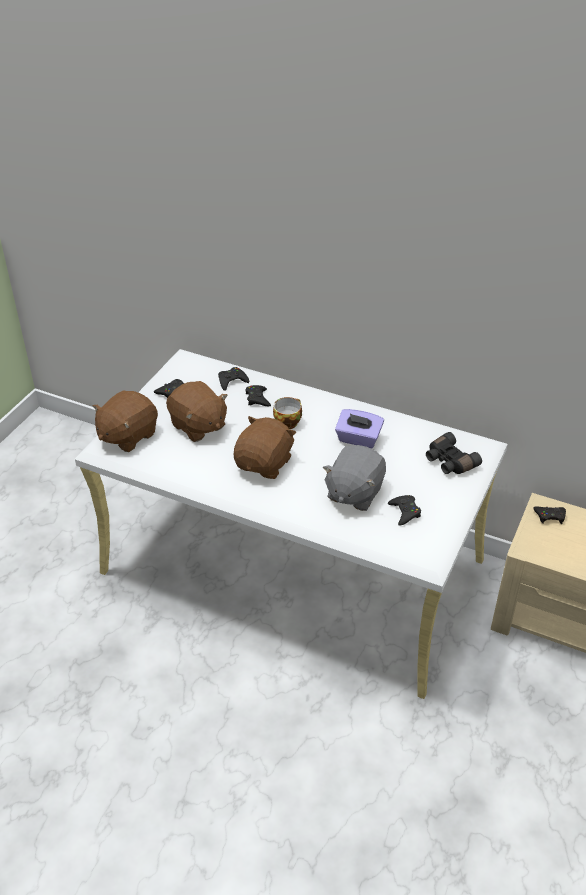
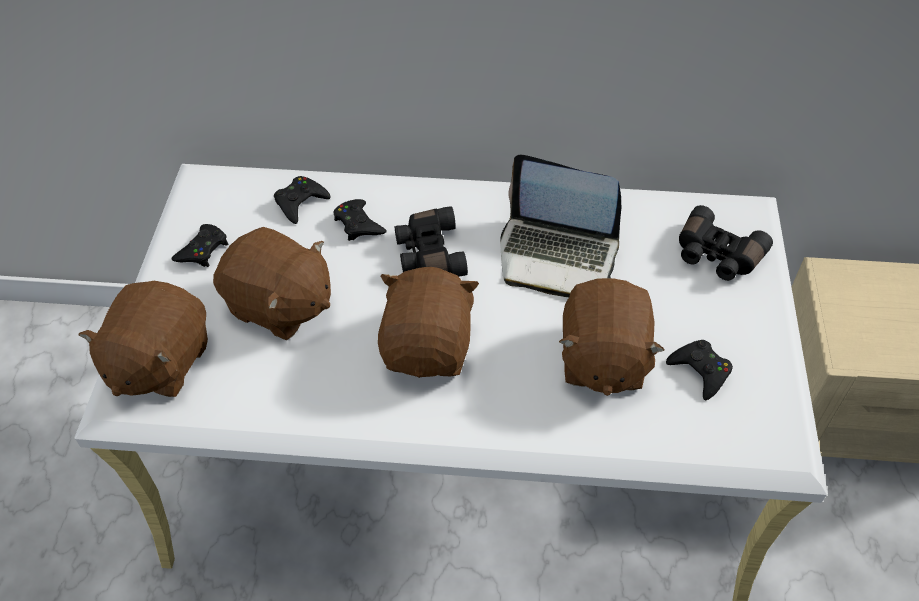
camera: 20 degrees left, 10 degrees up
(288, 422) = (428, 254): cup -> black binoculars
(354, 493) = (602, 359): grey plush toy -> brown plush toy
(358, 439) = (557, 255): purple tissue box -> laptop
(550, 516) = (849, 289): black game controller -> none

